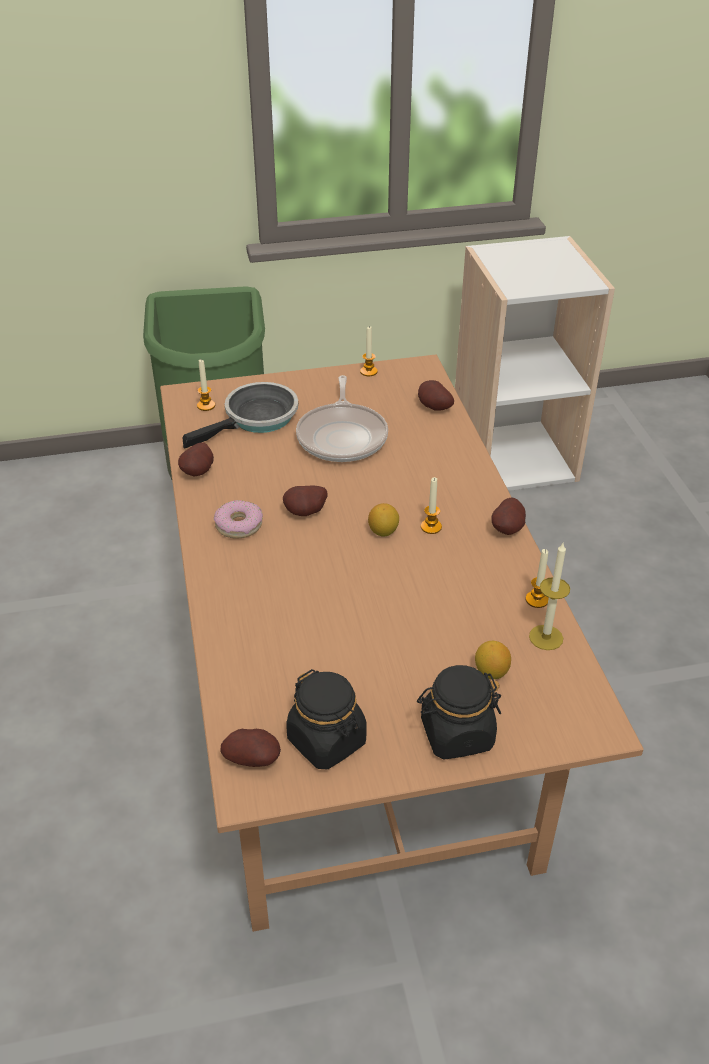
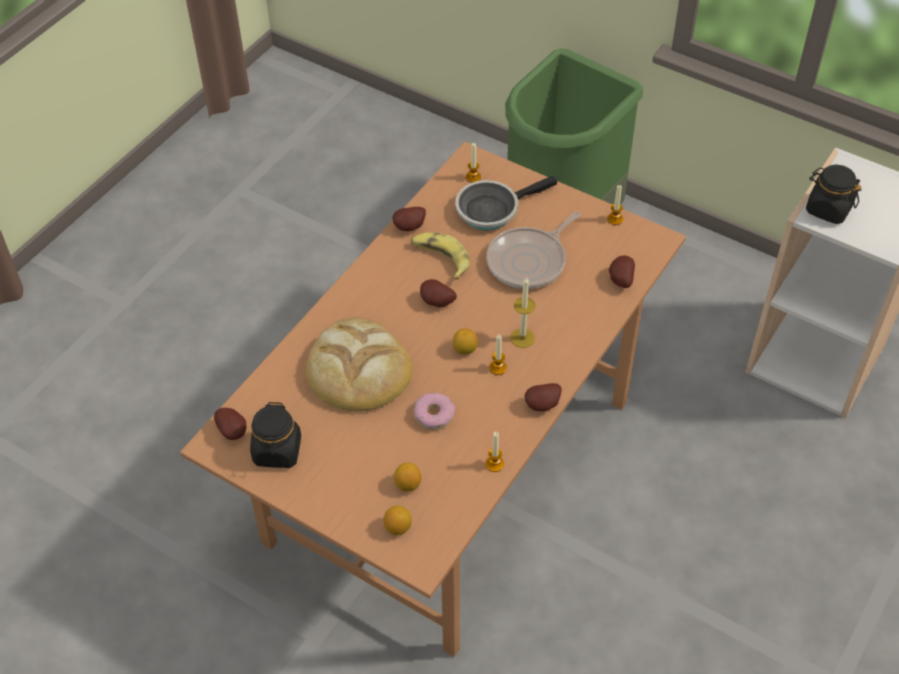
camera: 45 degrees right, 10 degrees up
(239, 525) = (389, 283): donut -> donut (434, 415)
(256, 419) = (492, 209): frying pan -> frying pan turned 150 degrees clockwise
(261, 478) = (440, 258): none -> banana
(308, 611) = (358, 369): none -> bread
(456, 734) = (343, 502): black jar -> black jar (828, 209)
(535, 715) = (398, 527): none -> lemon
(546, 637) = (466, 490): candle -> candle (522, 338)

